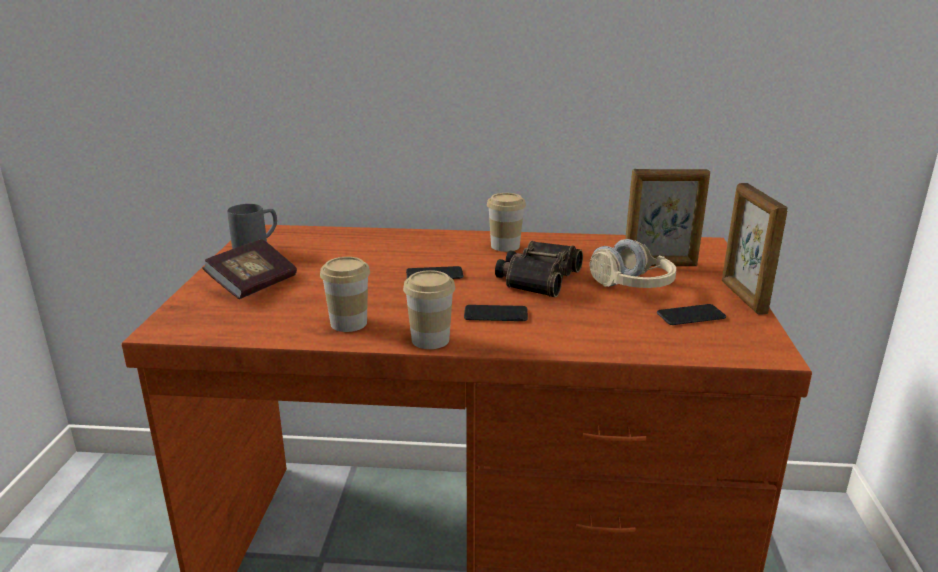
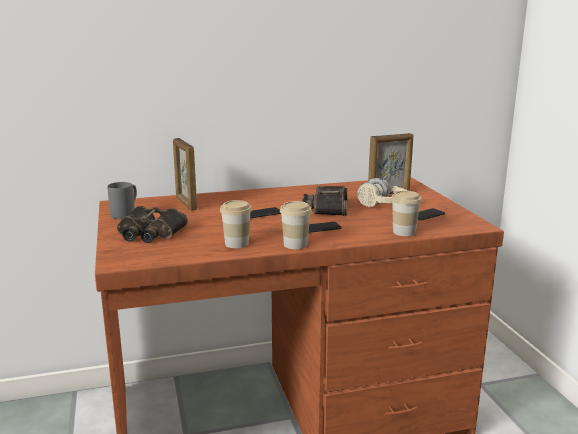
camera: 20 degrees left, 5 degrees down
(253, 285) = (149, 233): book -> binoculars
(505, 246) = (290, 194): cup -> cup (404, 232)
(742, 297) = (445, 203): picture frame -> picture frame (186, 204)

